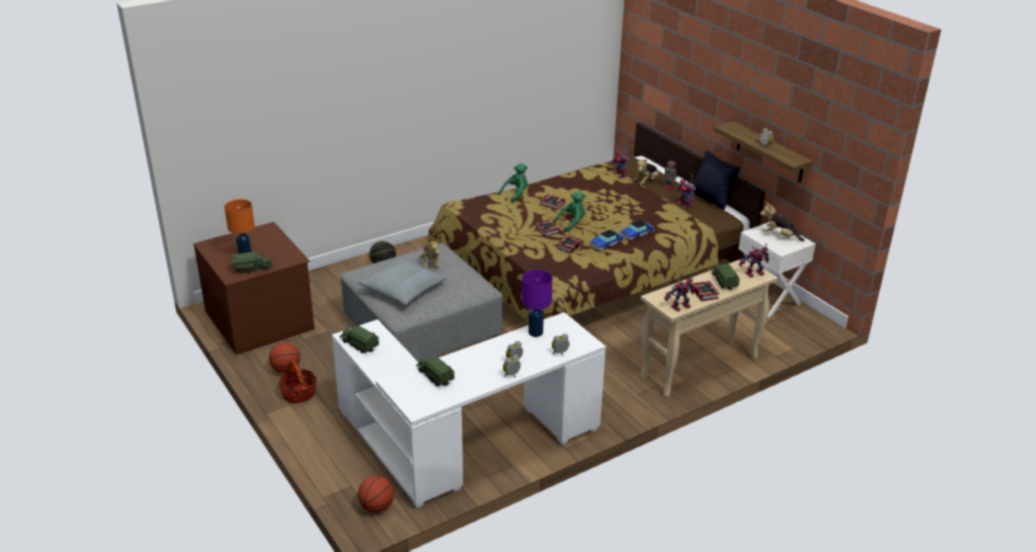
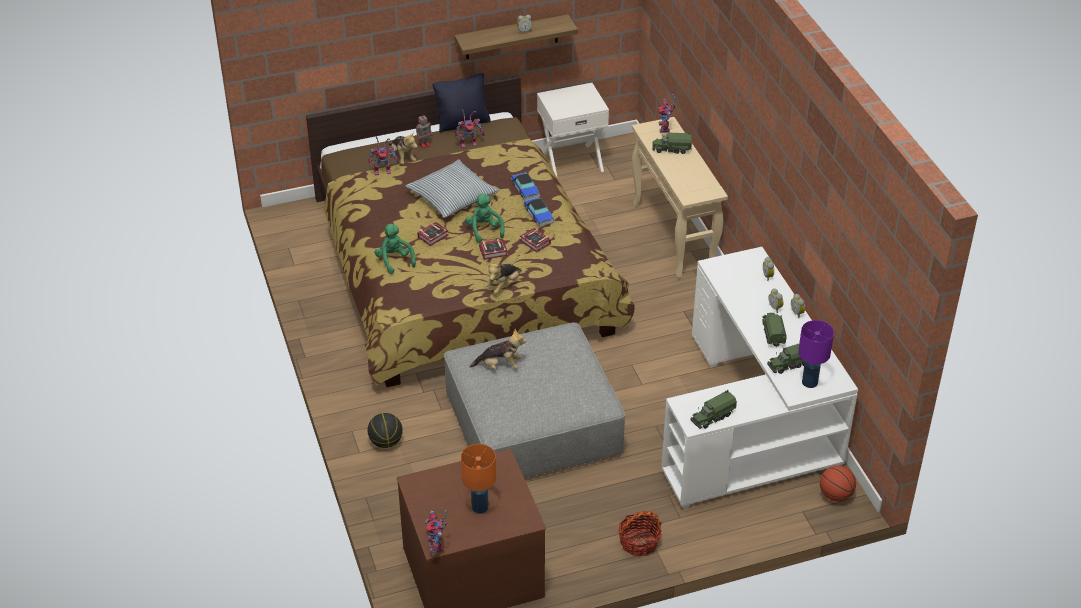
camera: 75 degrees left, 10 degrees up
(252, 268) = (514, 501): toy truck -> toy truck (773, 333)
(286, 369) = (589, 551): basketball -> none
(403, 289) = (550, 394): pillow -> pillow (452, 196)
(536, 332) = (729, 285): purple table lamp -> purple table lamp (809, 382)
(680, 308) = (711, 186): toy robot -> toy robot (438, 545)
(705, 293) = (689, 165): book -> none
(779, 236) = (571, 99): plush toy -> plush toy (503, 285)

